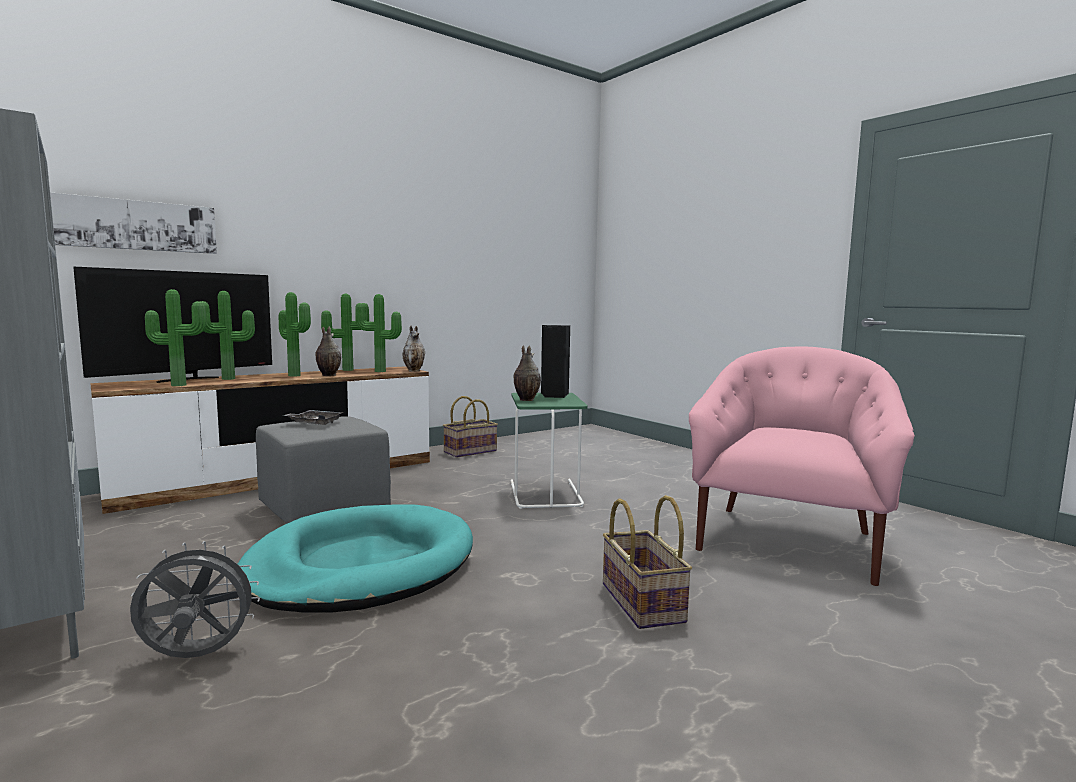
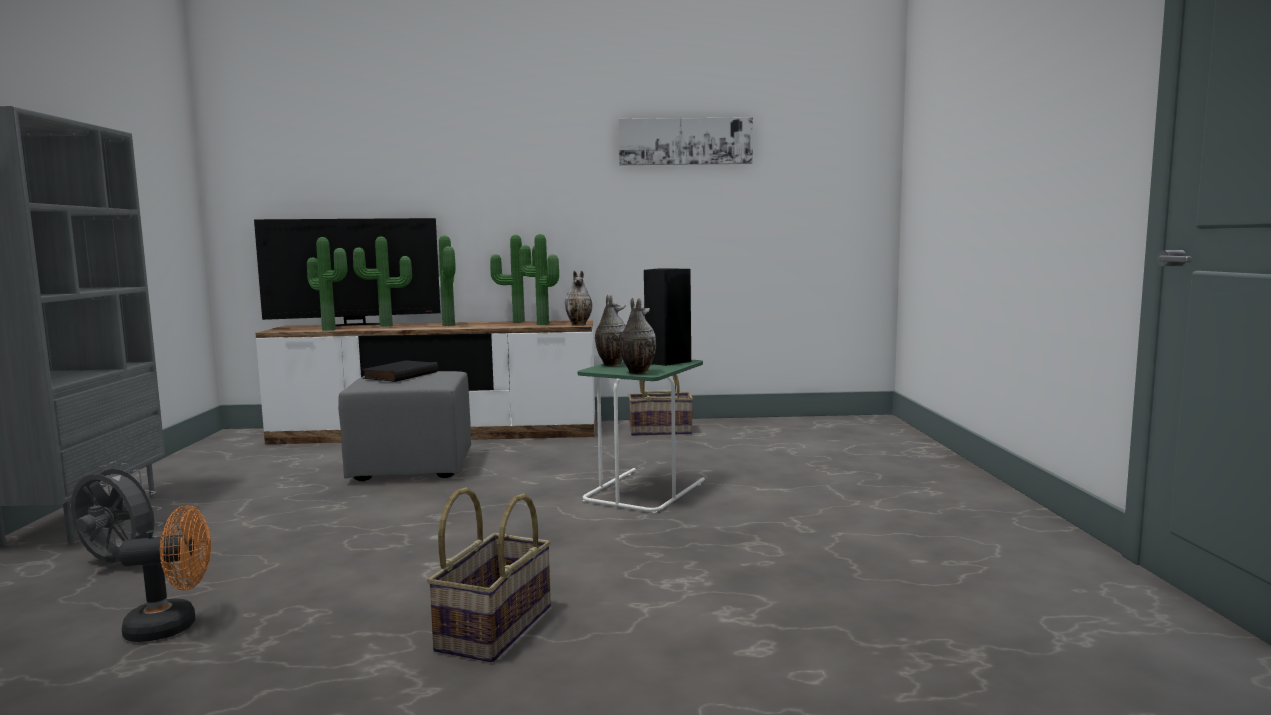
camera: 35 degrees right, 0 degrees up
(135, 225) = (319, 177): picture -> picture (685, 141)
(315, 423) = (400, 375): grey tray -> black book
(327, 375) = (477, 326): vase -> vase (637, 372)
(361, 566) = (339, 524): turquoise dog bed -> none
(396, 684) = (173, 626): none -> orange fan
(788, 541) = (842, 614): pink armchair -> none

